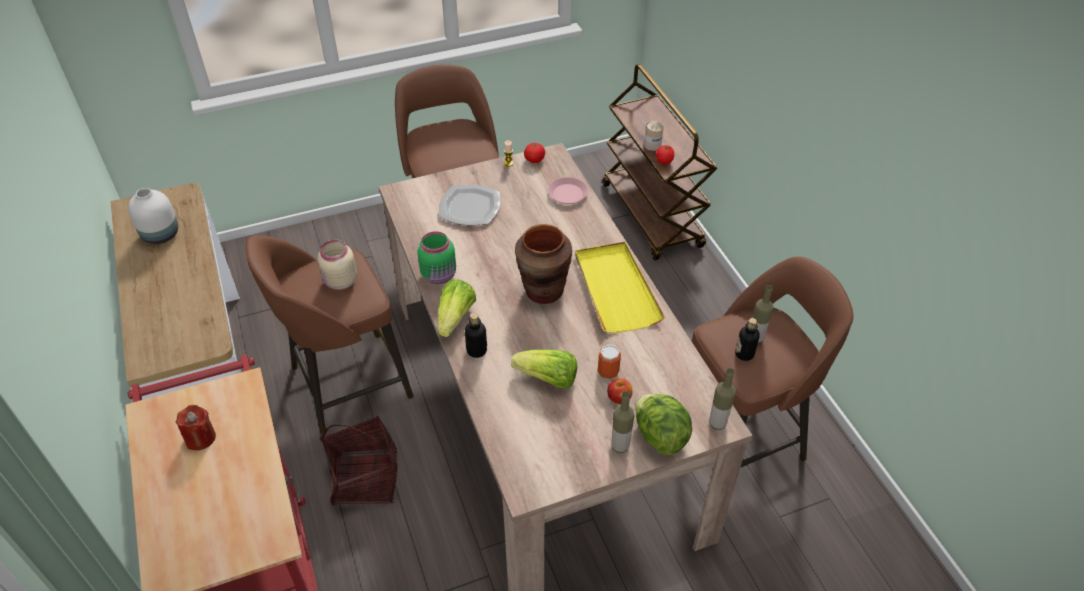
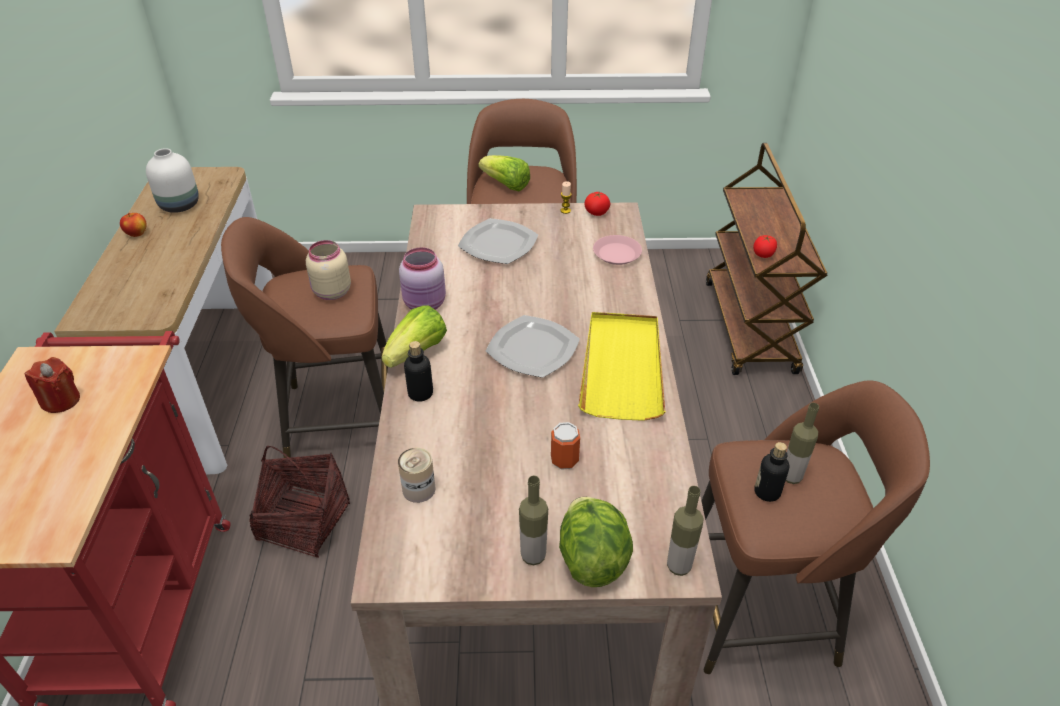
camera: 20 degrees right, 5 degrees down
(439, 275) = (425, 304): green jar -> pink jar
(543, 291) = (534, 348): brown vase -> plate
(548, 379) = (485, 448): lettuce -> lettuce (506, 185)
(619, 398) = (562, 496): apple -> apple (137, 234)
(652, 145) = (756, 235): can -> can (419, 489)

